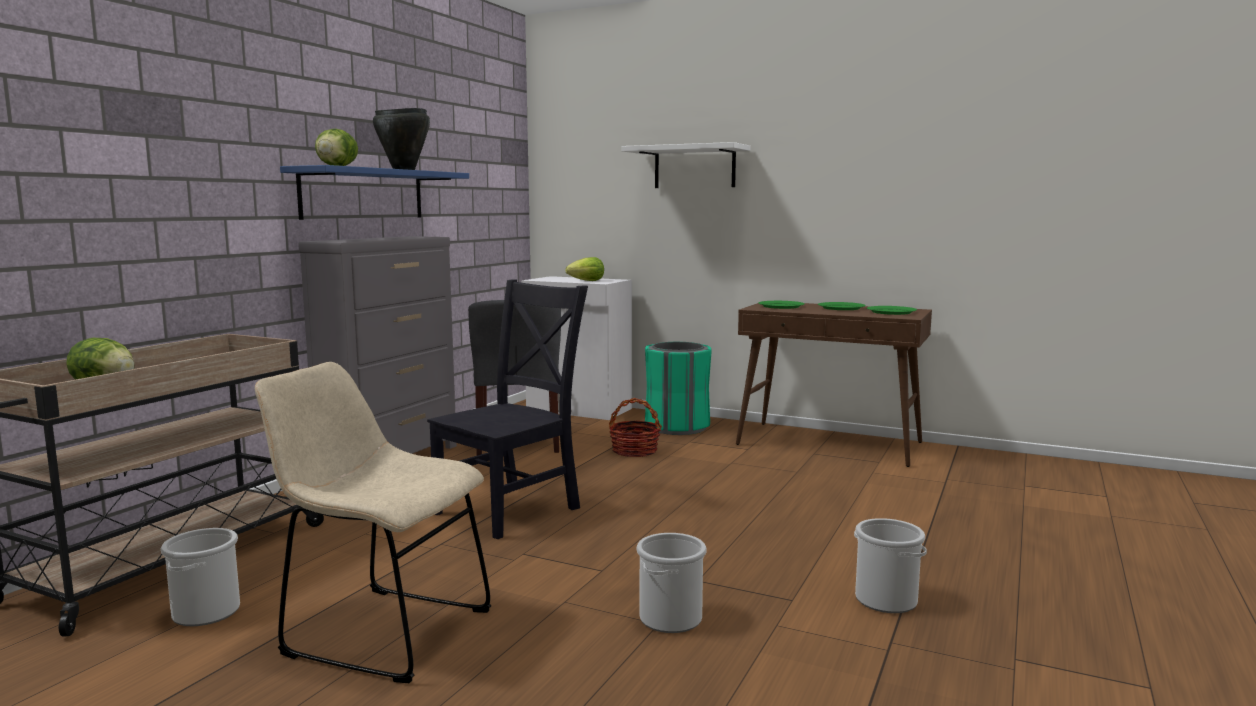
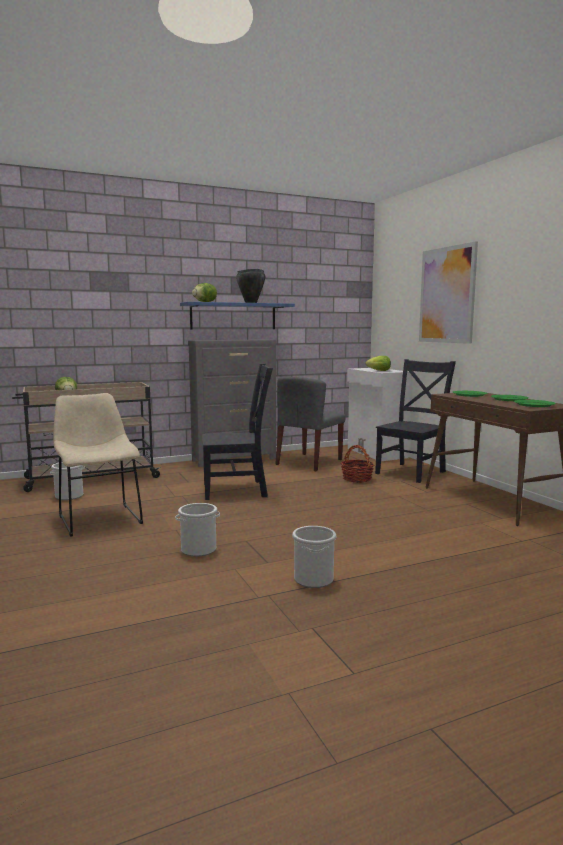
camera: 40 degrees right, 0 degrees up
(677, 427) = (412, 472): green trash can -> black chair
(694, 167) = (447, 295): white shelf -> picture

